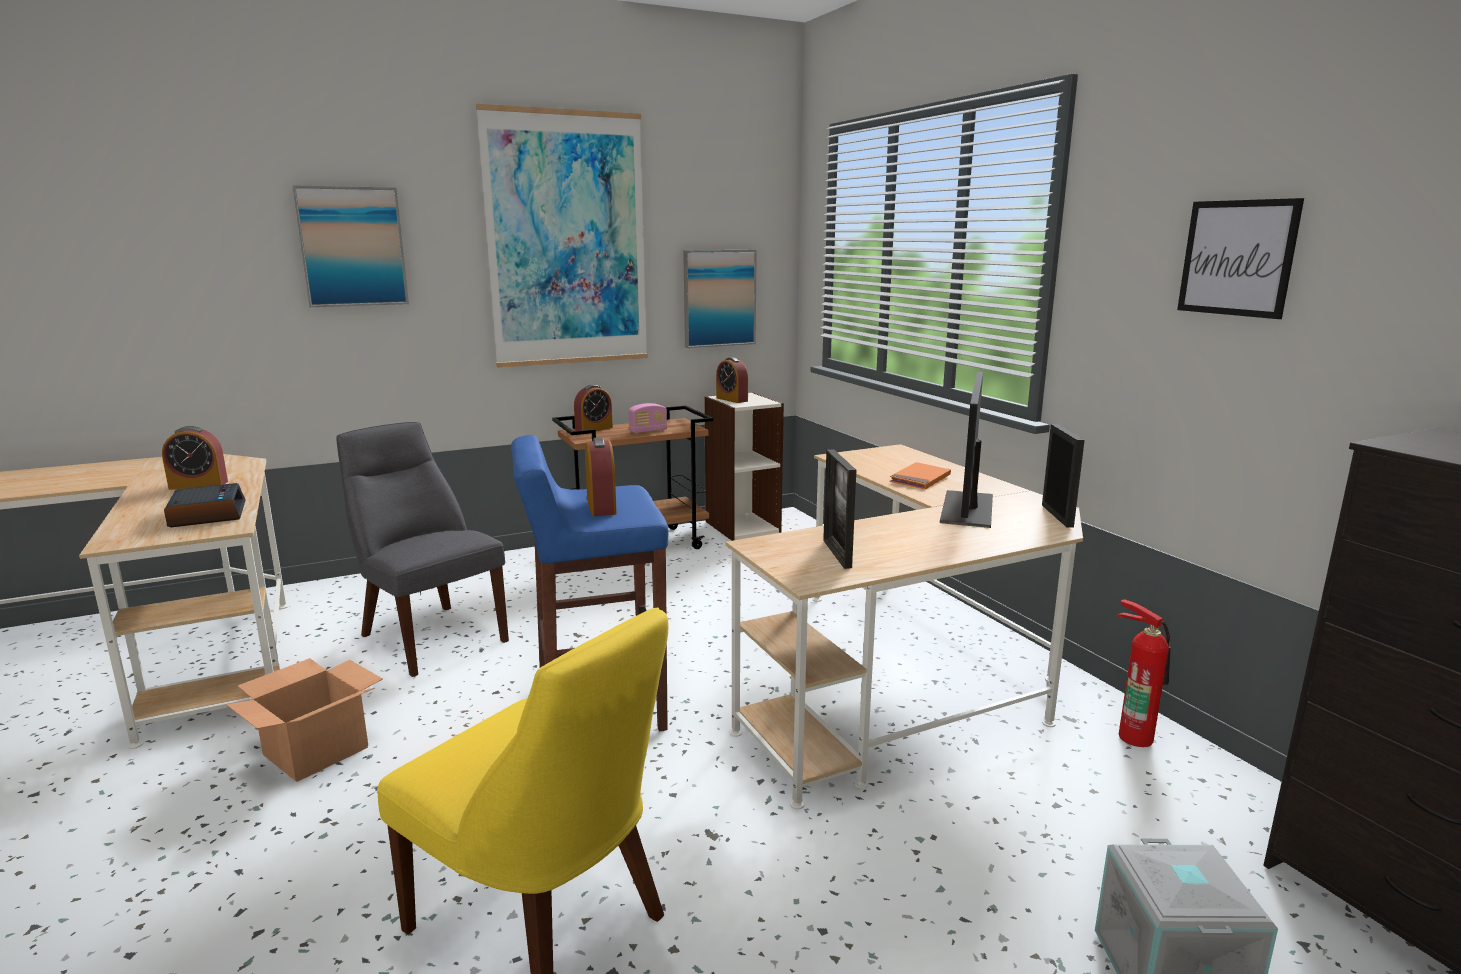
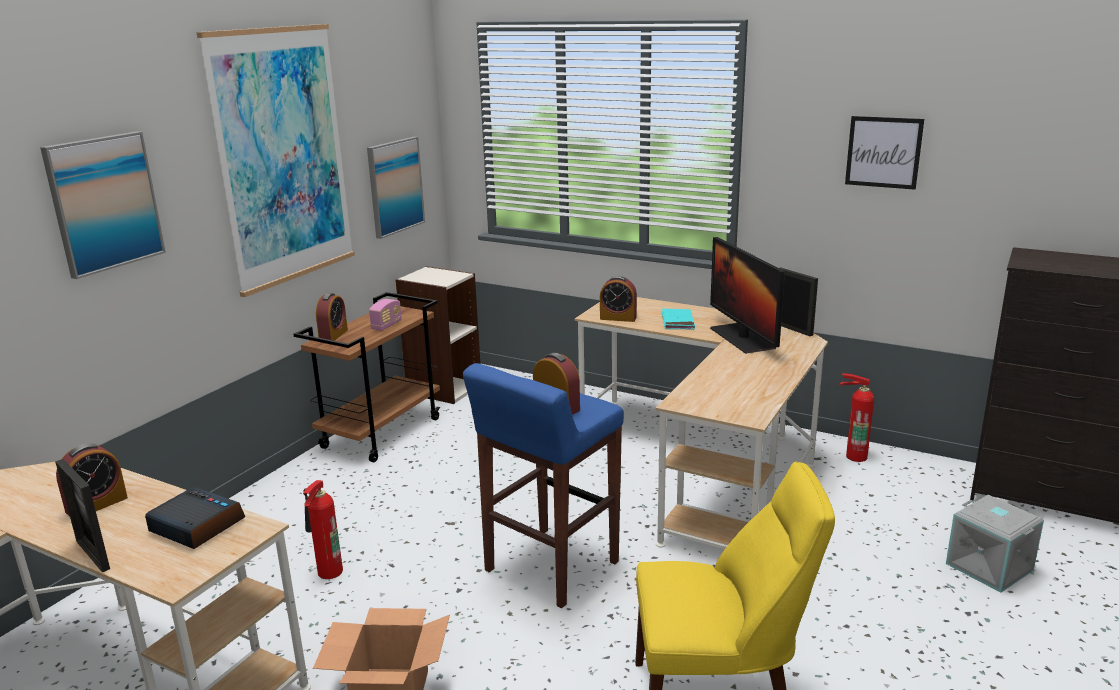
camera: 35 degrees left, 5 degrees up
(430, 636) = (327, 573): grey chair -> fire extinguisher
(732, 399) = (426, 278): alarm clock -> alarm clock (618, 318)
(837, 553) = (732, 394): picture frame -> picture frame (93, 555)
(920, 479) = (677, 322): orange book -> turquoise book

